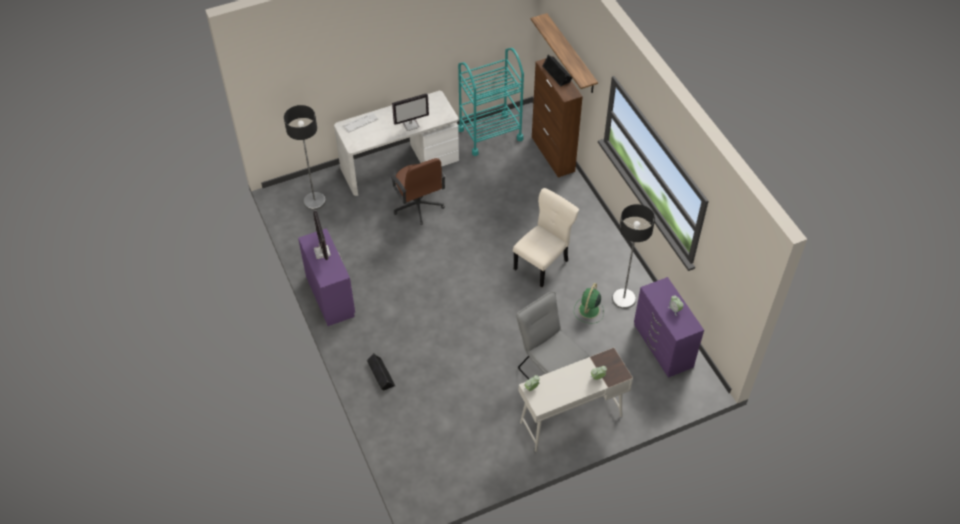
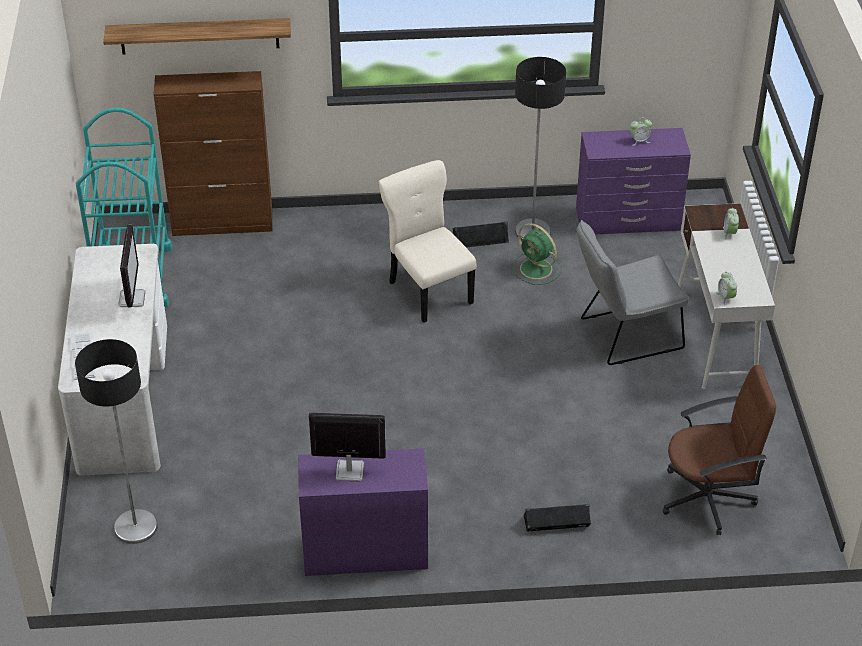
camera: 70 degrees left, 10 degrees down
(418, 206) = (232, 396): brown office chair -> brown office chair (708, 498)
(557, 73) = (196, 80): black speaker -> black speaker (480, 238)

